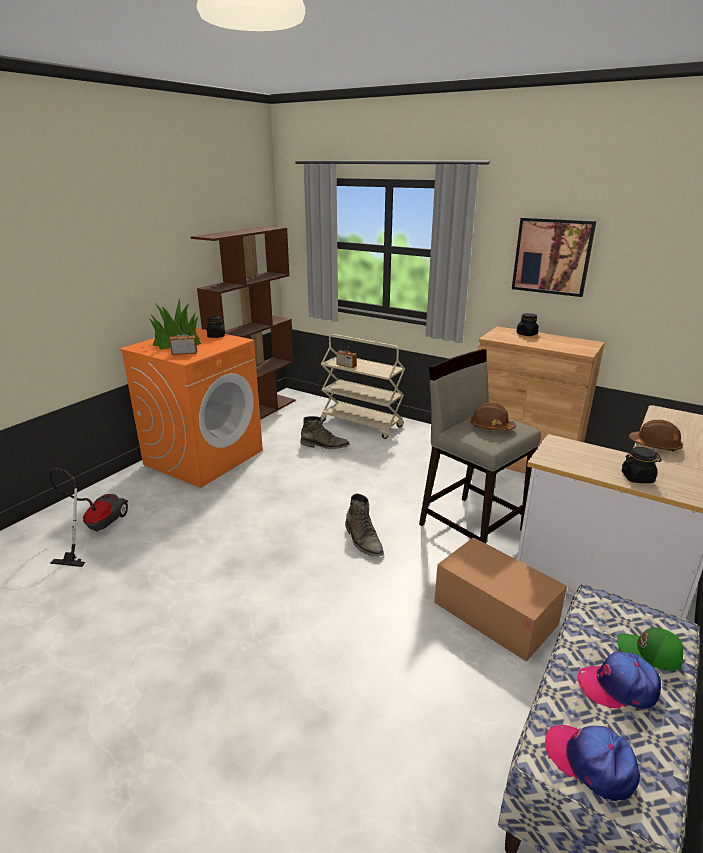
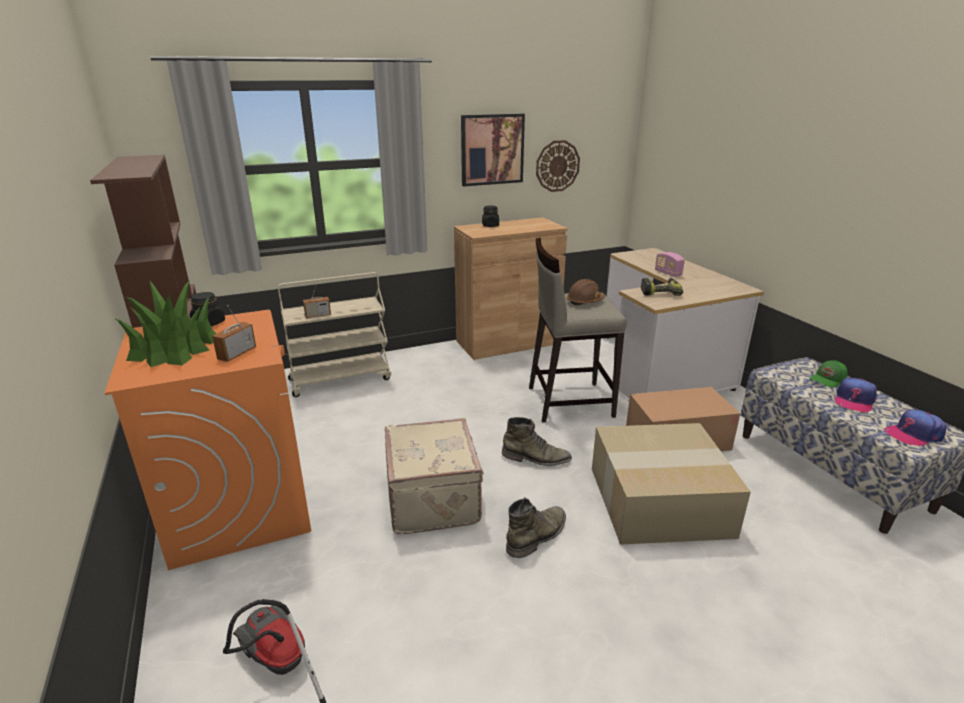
camera: 55 degrees left, 0 degrees up
(269, 516) = (434, 499): none -> beige suitcase
(324, 445) = (348, 415): green boot -> green boot (537, 536)
(373, 629) = (658, 502): none -> cardboard box
(584, 453) = (660, 292): none -> power drill
(636, 287) = (557, 166): none -> wall clock
(637, 478) = (706, 292): black jar -> none
(655, 445) = (668, 273): brown hard hat -> radio

